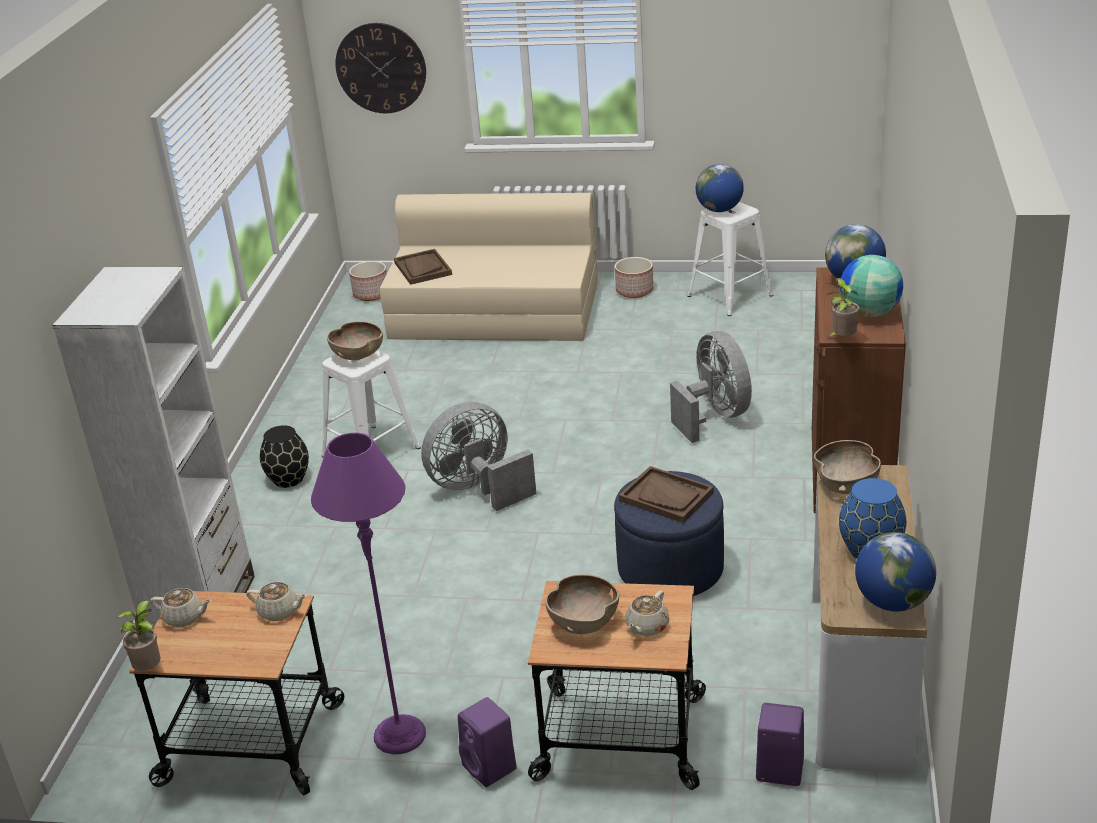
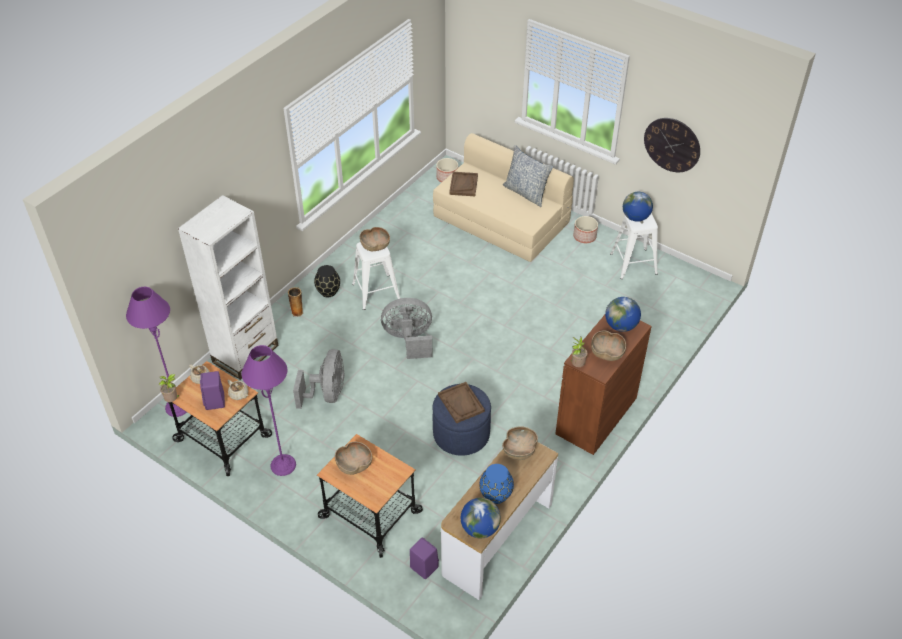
camera: 25 degrees right, 15 degrees up
(122, 734) = (177, 407): none -> purple floor lamp
(255, 522) = (297, 312): none -> vase
(381, 68) = (479, 59): wall clock -> wall clock (672, 144)
(491, 768) = (308, 501): purple speaker -> purple speaker (215, 402)
(525, 249) = (526, 193): none -> pillow
(647, 627) = (378, 481): beige teapot -> none
(715, 416) = (557, 347): grey fan -> grey fan (327, 394)
(869, 313) = (607, 353): globe -> brown bowl

